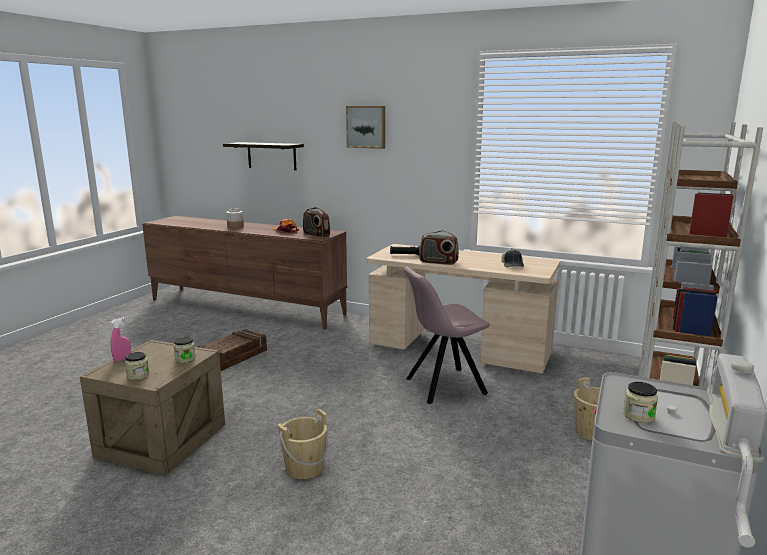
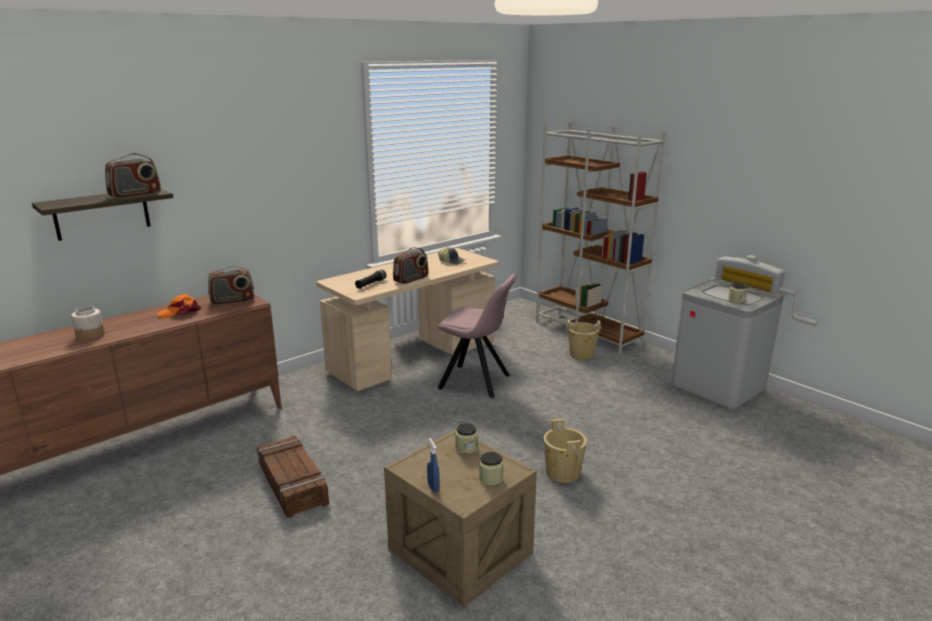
camera: 65 degrees left, 5 degrees up
(122, 359) = (433, 487): pink spray bottle -> blue spray bottle
(274, 144) = (135, 195): none -> radio
(366, 127) = (249, 152): picture -> none
(444, 386) = (475, 382): pink chair -> pink chair turned 75 degrees counterclockwise

